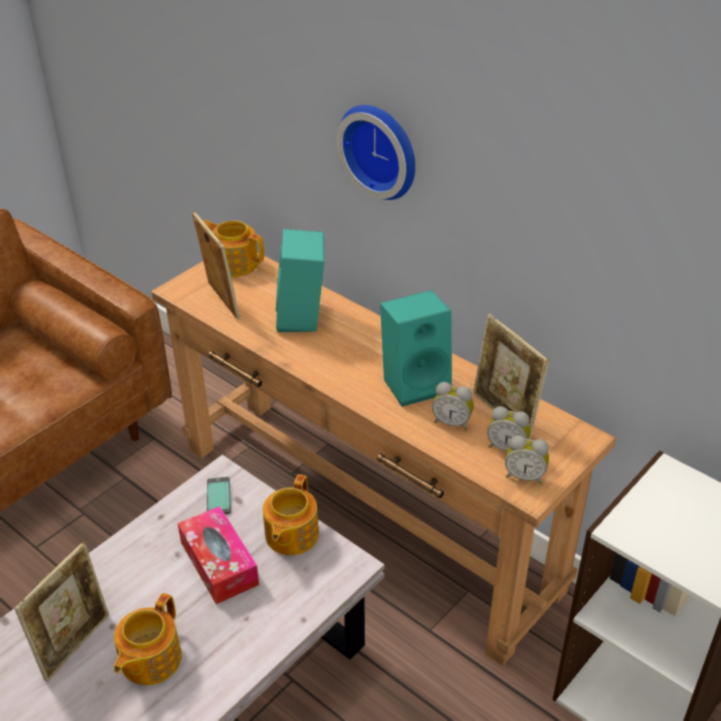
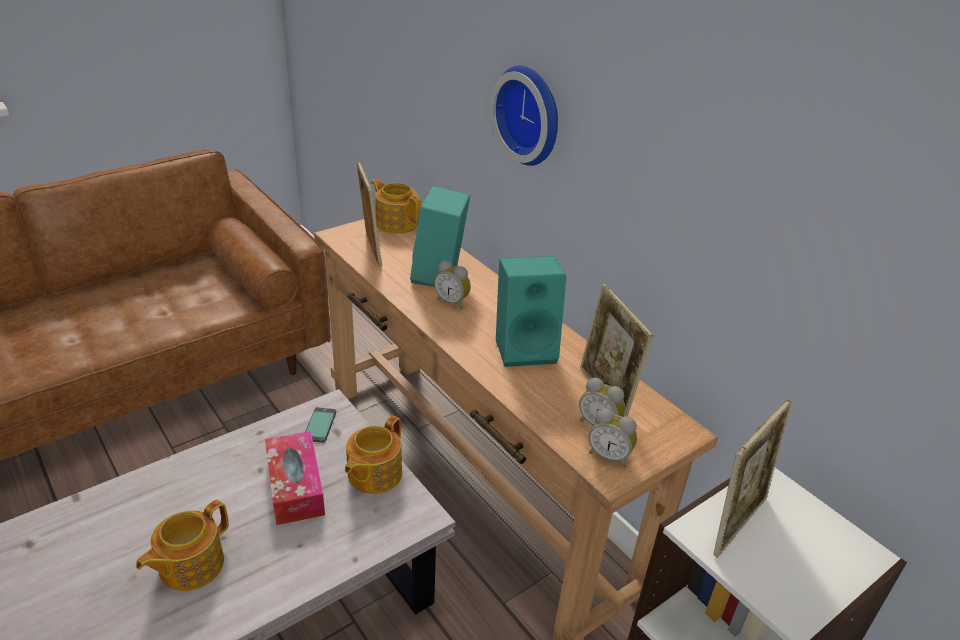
camera: 10 degrees right, 5 degrees down
(75, 644) = (128, 534): picture frame -> picture frame (736, 522)
(452, 422) = (550, 390): alarm clock -> alarm clock (453, 302)

